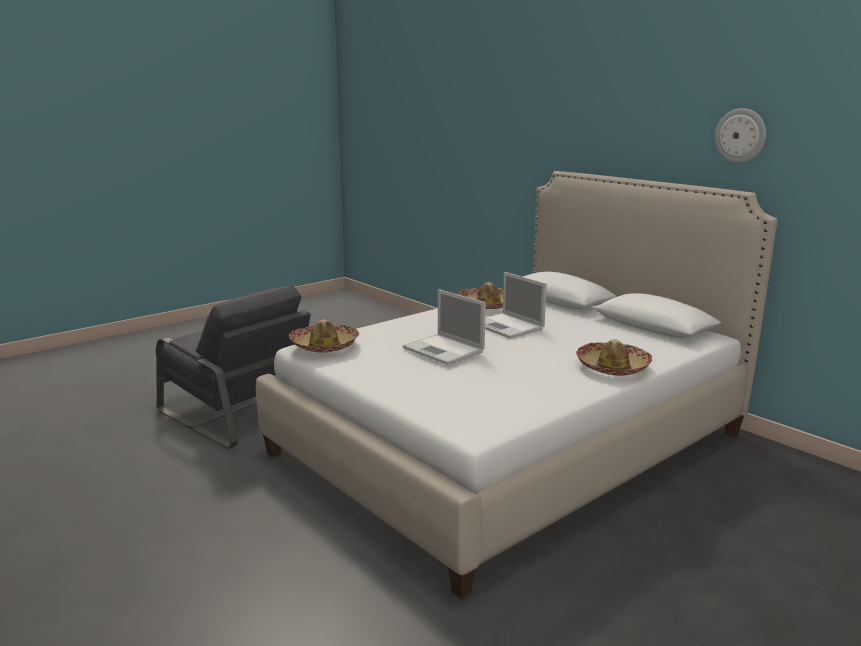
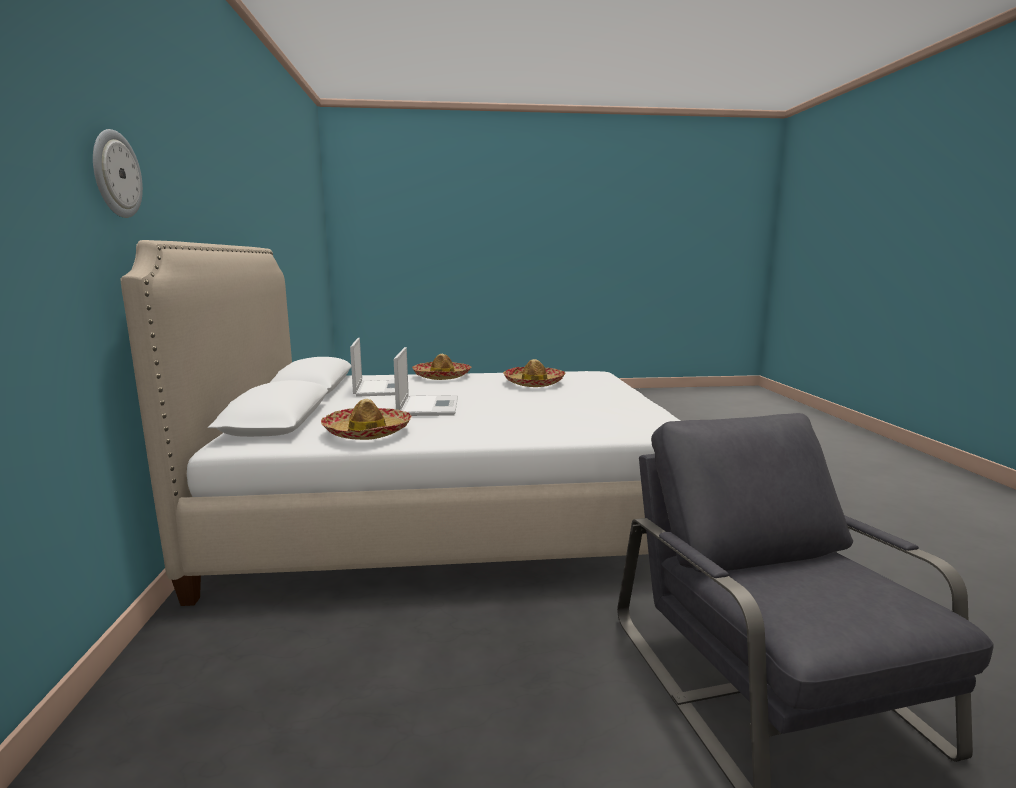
camera: 145 degrees left, 5 degrees down
(324, 346) = (651, 421): hat -> hat (534, 383)
(444, 350) = (537, 398): laptop -> laptop (380, 388)
(740, 135) = (236, 194): wall clock -> wall clock (115, 174)

